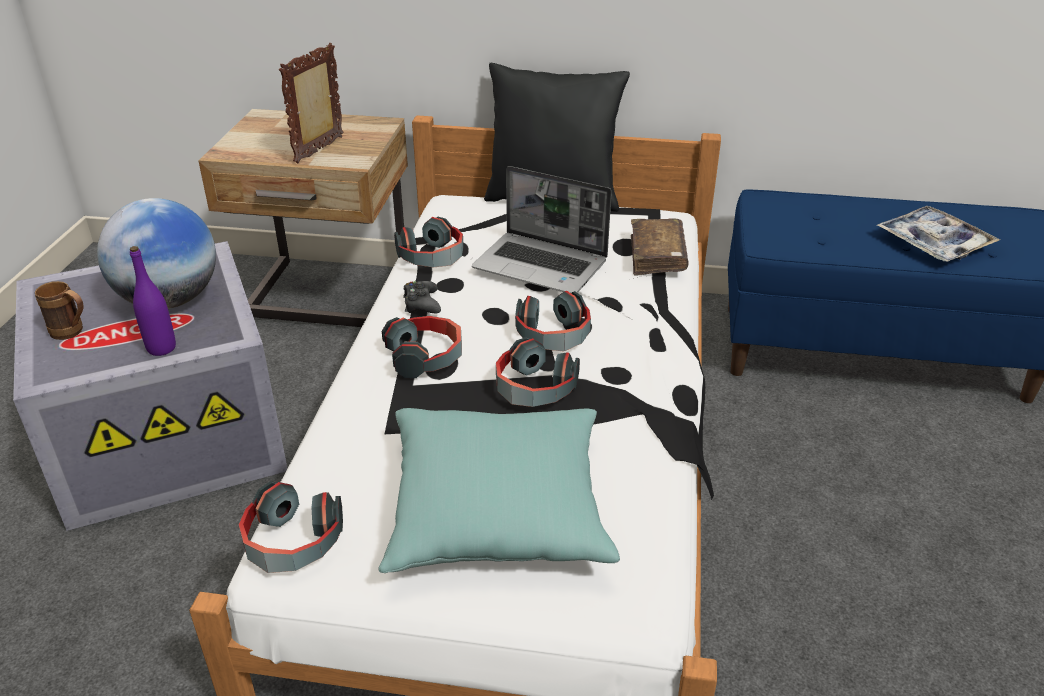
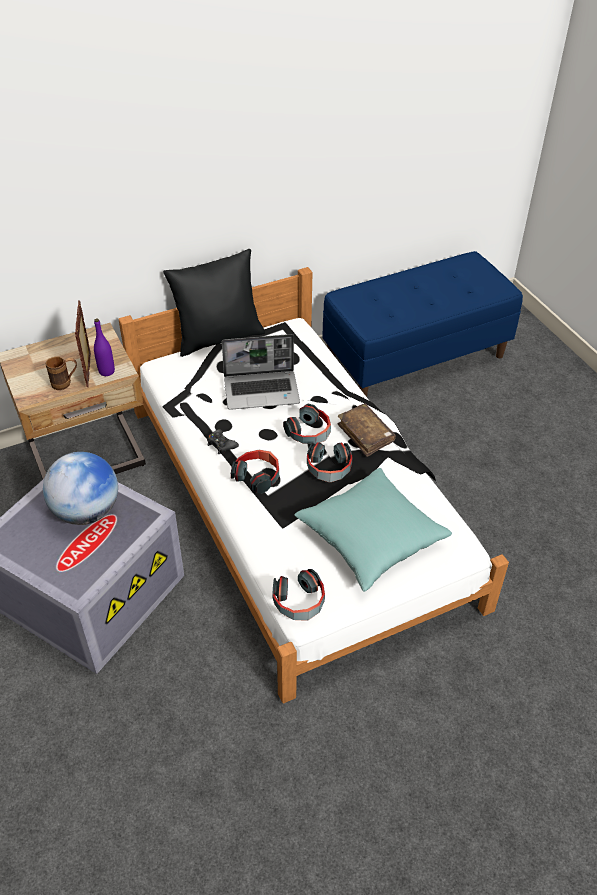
camera: 35 degrees left, 10 degrees up
(72, 333) = (56, 559): brown mug -> brown mug (65, 383)
(161, 348) = (122, 542): purple bottle -> purple bottle (106, 371)
(432, 257) = (195, 411): headphones -> none
(657, 256) = (313, 357): brown book -> brown book (365, 434)
(933, 243) = (443, 295): tray -> none

